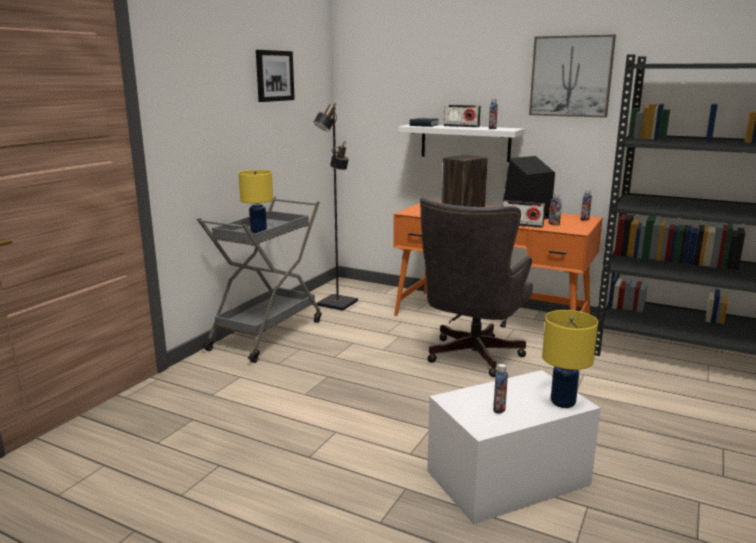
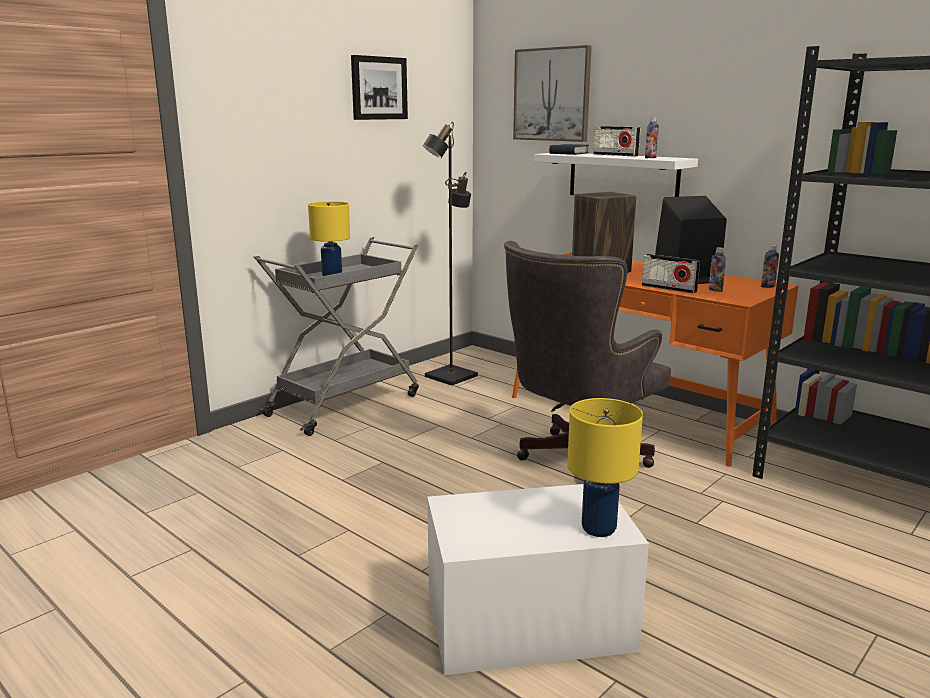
camera: 15 degrees right, 0 degrees up
(499, 409) = (504, 525): bottle -> none
(571, 76) = (761, 85): picture -> picture (552, 94)

